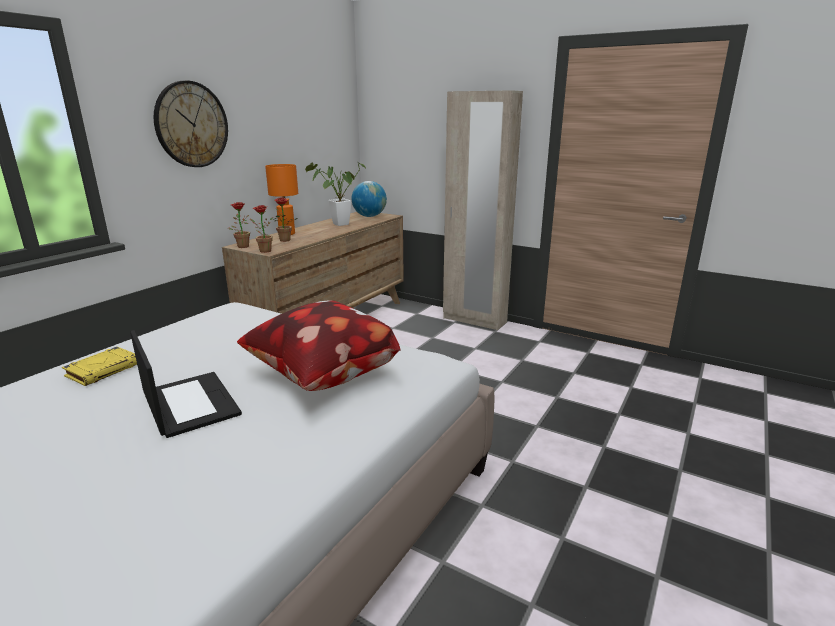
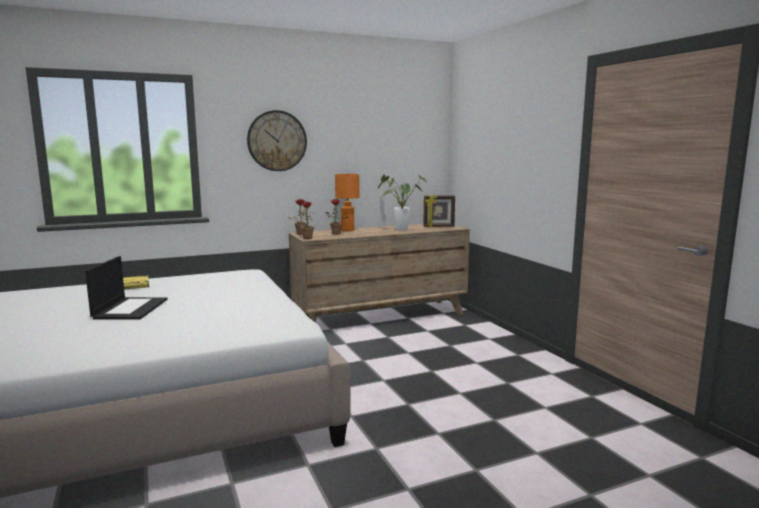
camera: 35 degrees right, 10 degrees down
(322, 378) = (210, 314): pillow -> none
(369, 216) = (438, 226): globe -> picture frame
(474, 320) = (511, 341): beige wardrobe -> none

